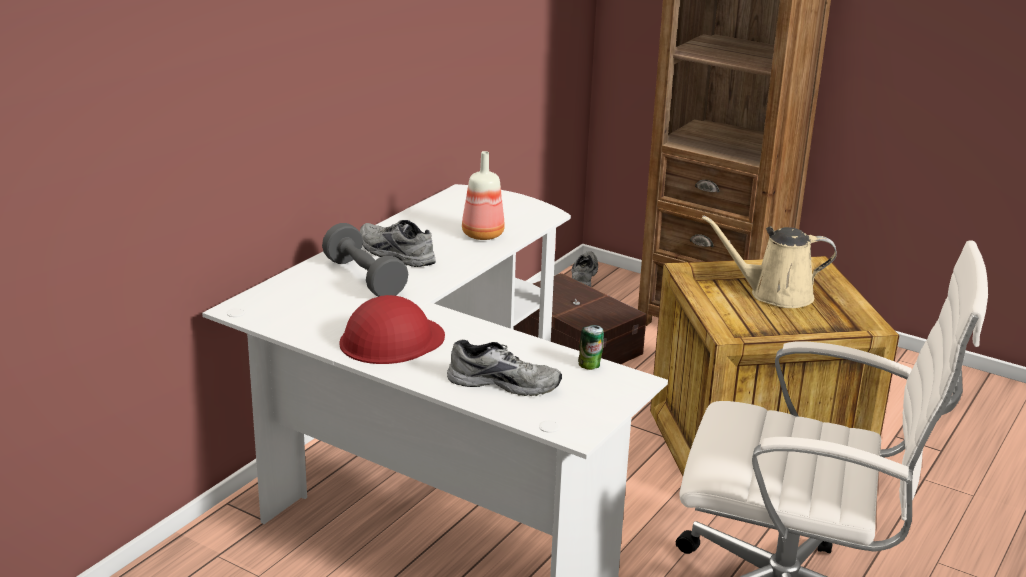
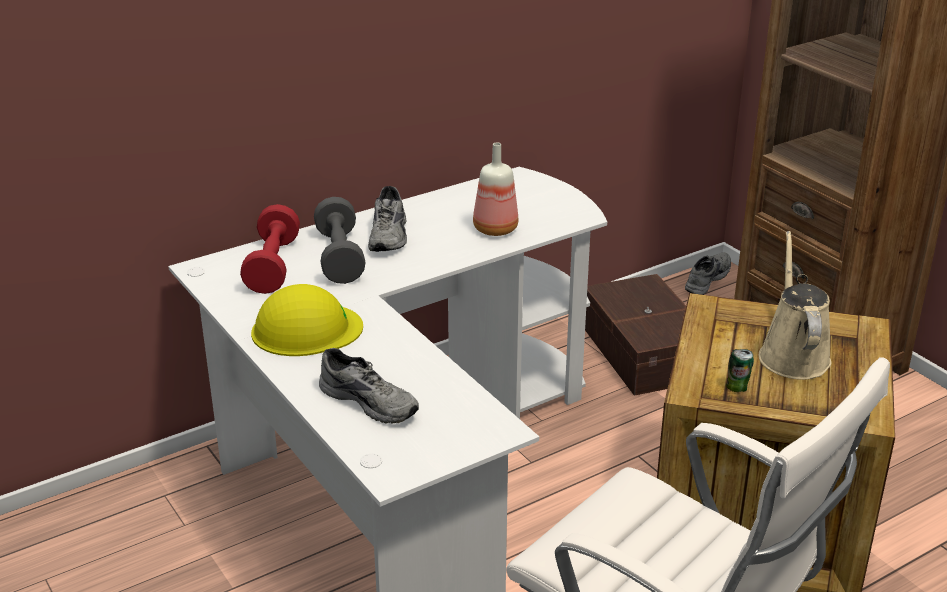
camera: 25 degrees right, 5 degrees up
(308, 296) = (273, 266): none -> red dumbbell
(391, 340) = (306, 330): red hard hat -> yellow hard hat
(394, 254) = (390, 236): grey shoe -> grey shoe turned 150 degrees counterclockwise
(590, 366) = (471, 401): can -> can (737, 388)
(774, 294) = (792, 354): beige watering can -> beige watering can turned 60 degrees clockwise

